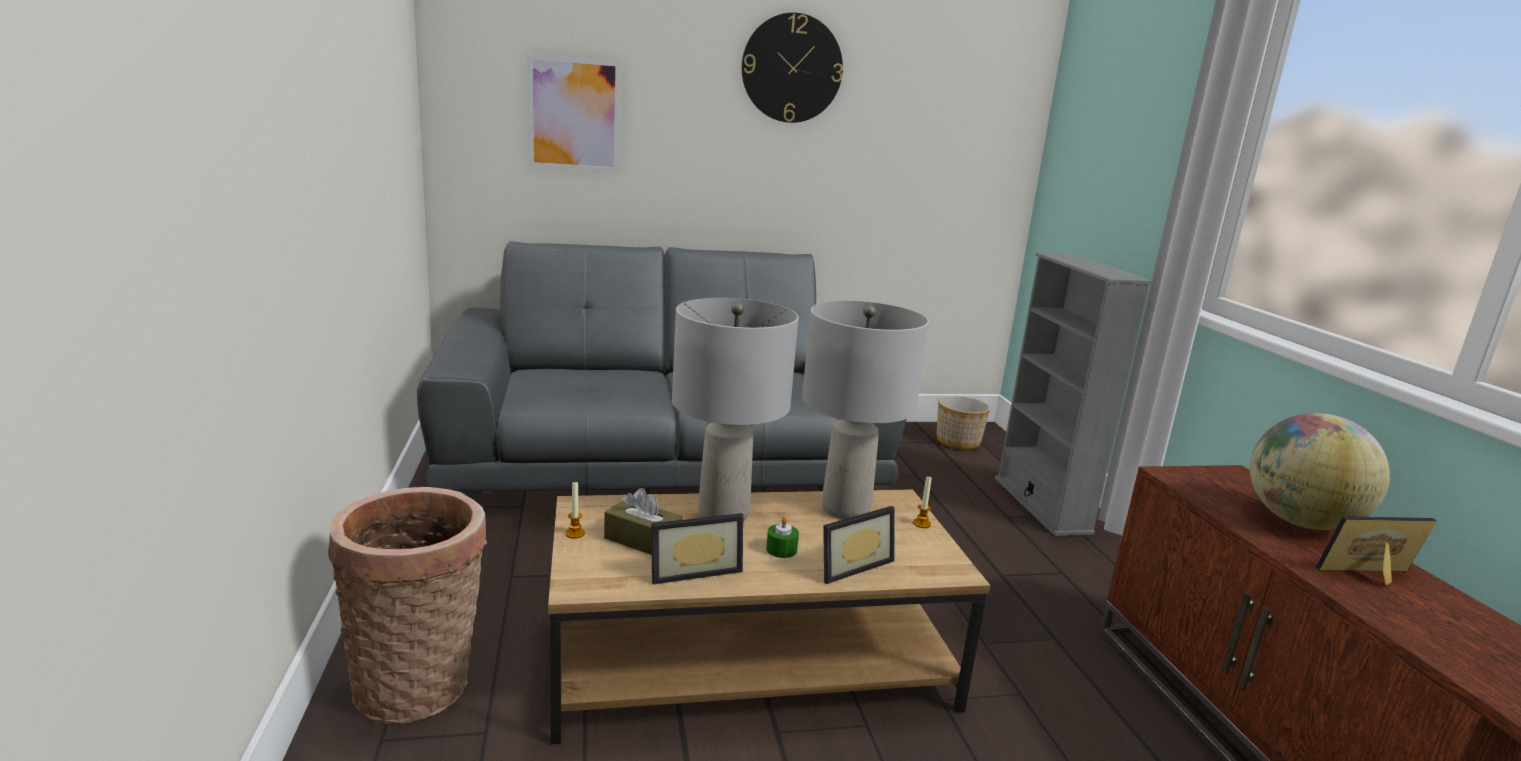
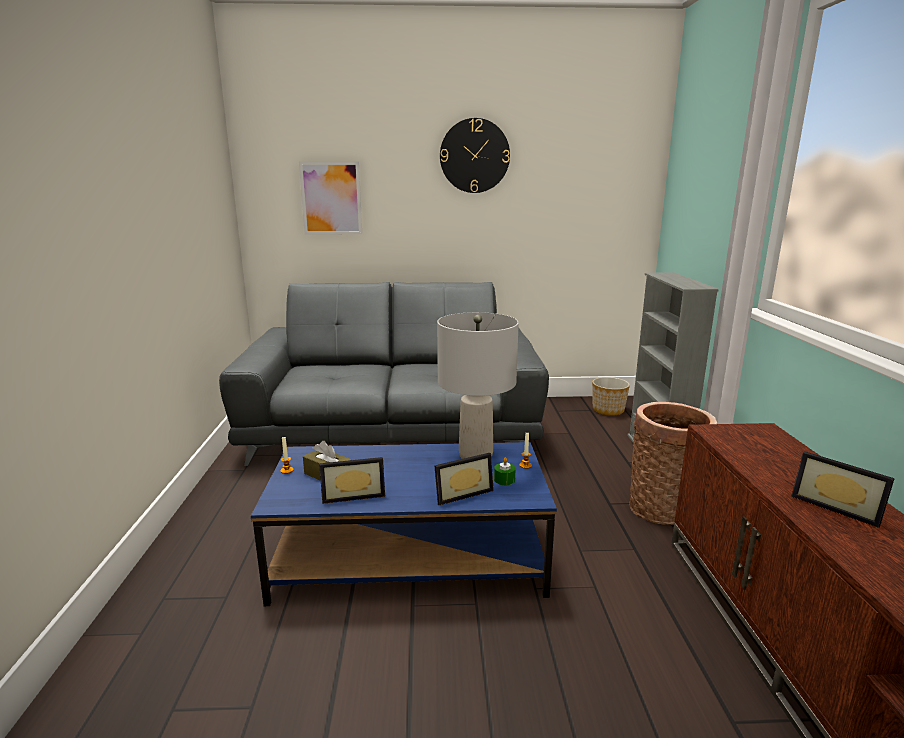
camera: 10 degrees right, 0 degrees up
(420, 686) = (196, 567): basket -> basket (663, 508)
(724, 514) = (390, 458): grey table lamp -> none
(749, 659) = (410, 556): brown coffee table -> blue coffee table
(781, 549) = (418, 482): green candle -> green candle (504, 480)
(1300, 522) = (798, 465): globe -> none
(1374, 578) = (837, 506): picture frame -> picture frame turned 135 degrees counterclockwise

